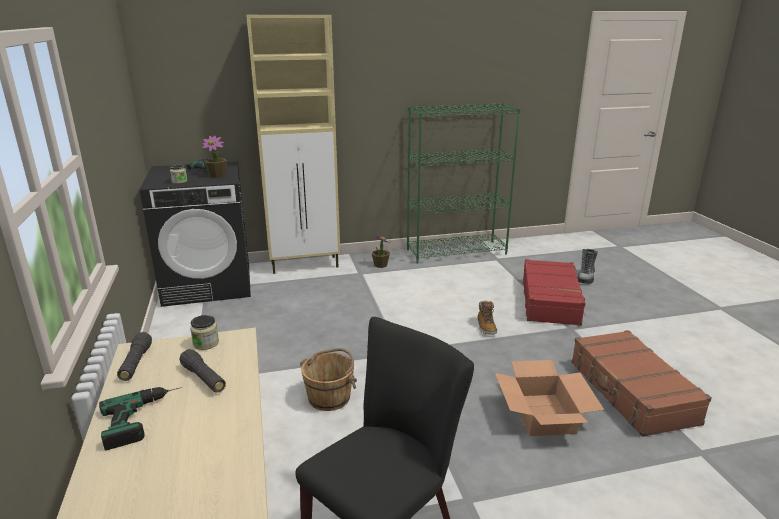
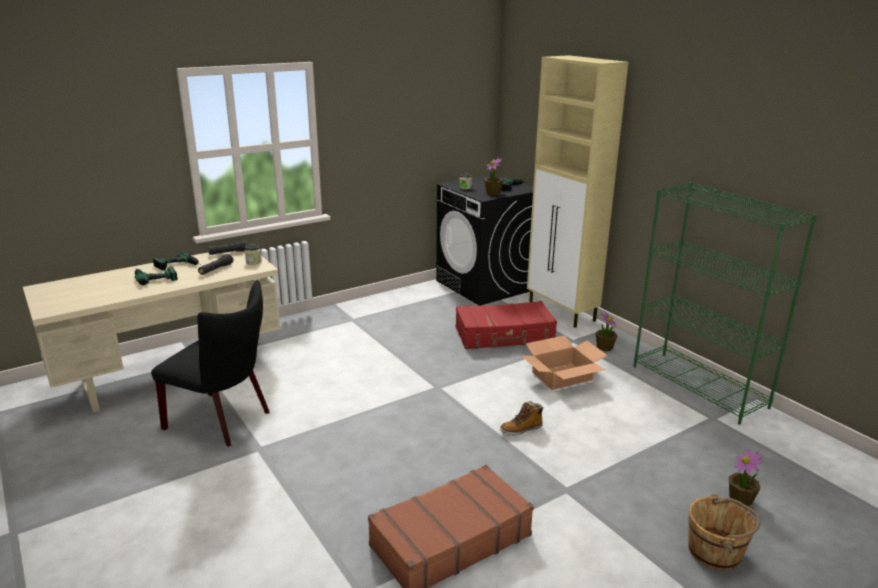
camera: 70 degrees right, 0 degrees up
(166, 449) = (154, 276): none -> power drill
(330, 397) = (356, 371): brown bucket -> brown bucket (715, 552)
(543, 414) = (380, 478): cardboard box -> cardboard box (562, 376)
(550, 301) = (628, 470): red suitcase -> red suitcase (504, 335)
(585, 277) = (740, 499): boot -> potted plant

